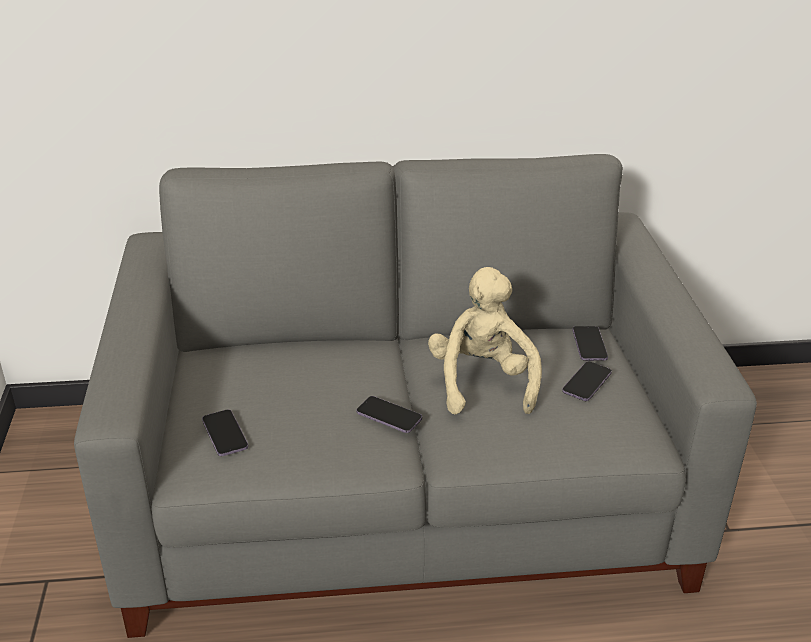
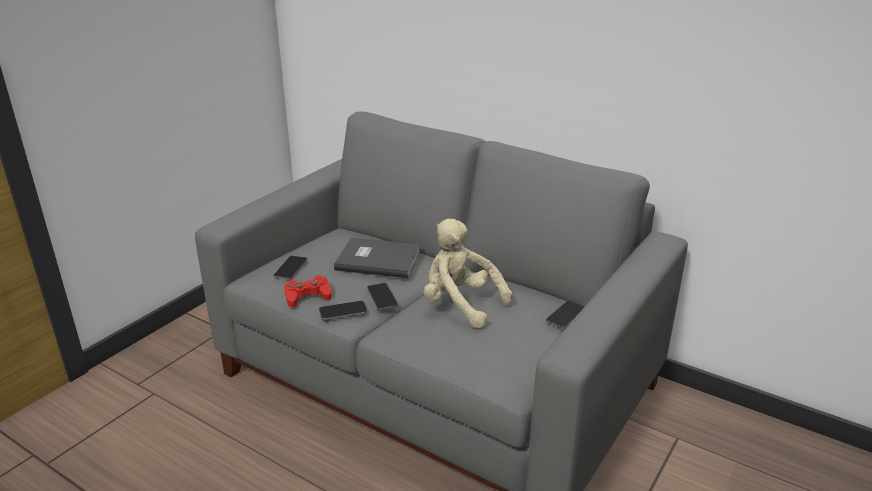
camera: 40 degrees right, 5 degrees down
(301, 459) = (307, 296): none -> red game controller
(316, 371) = (377, 259): none -> grey book
(482, 382) = (460, 304): beige plush toy -> beige plush toy turned 90 degrees counterclockwise
(586, 383) = (526, 334): phone -> phone (343, 312)

